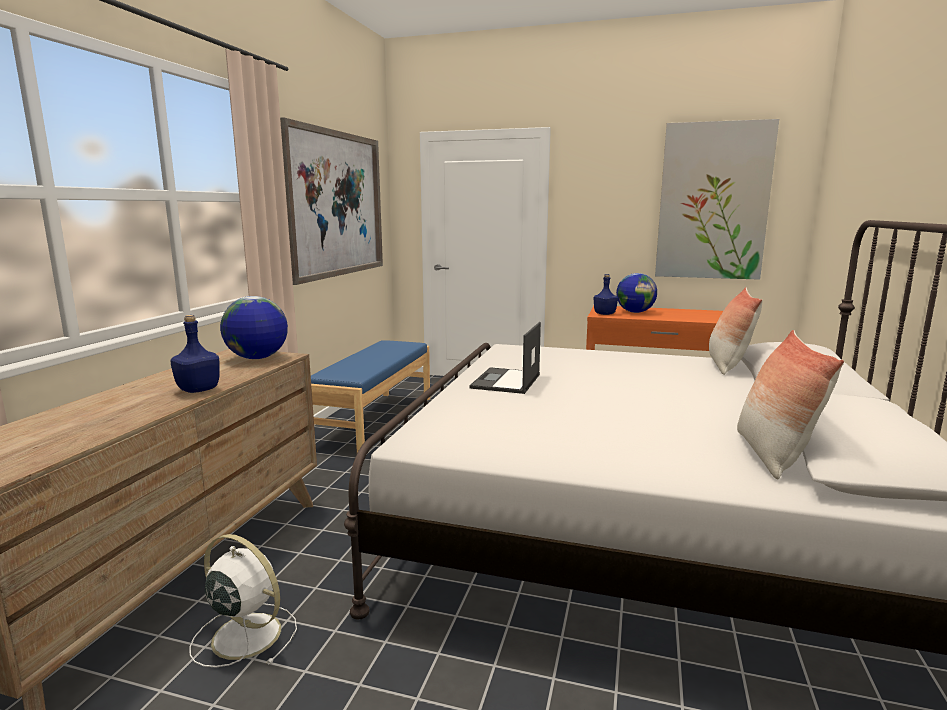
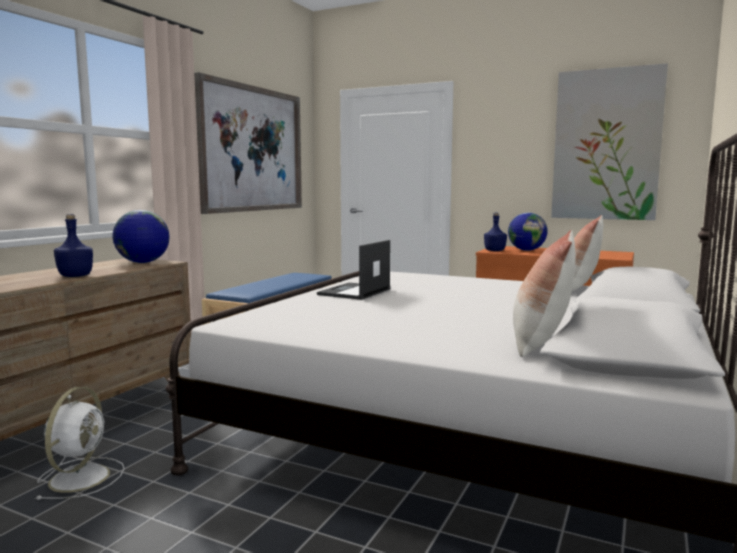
camera: 10 degrees right, 5 degrees down
(244, 634) = (81, 477): white fan -> white fan turned 60 degrees clockwise

